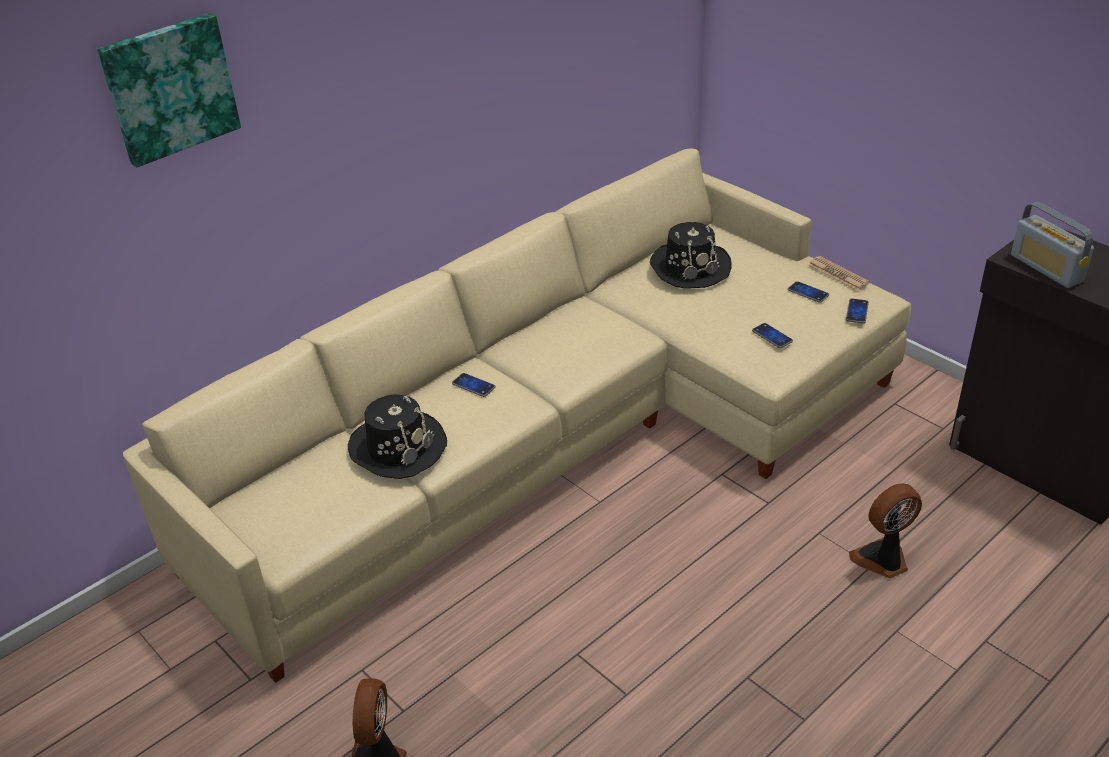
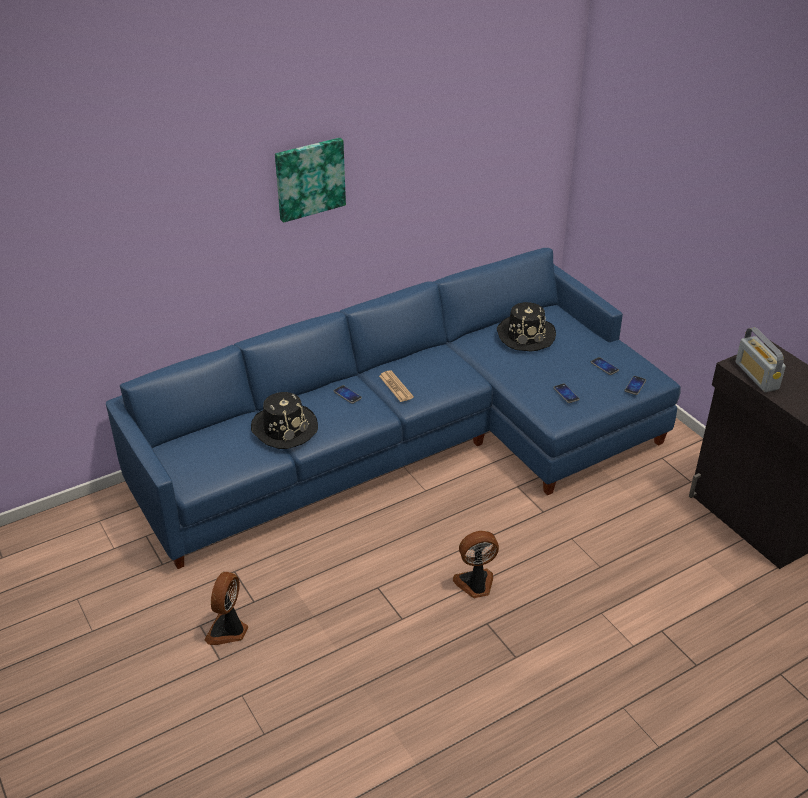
camera: 10 degrees right, 0 degrees up
(169, 88) = (165, 172): picture -> picture (309, 178)
(563, 435) = (415, 440): beige sofa -> blue sofa
(838, 274) = (632, 356): newspaper -> newspaper (396, 387)
(882, 560) = (610, 564): fan -> fan (475, 584)

